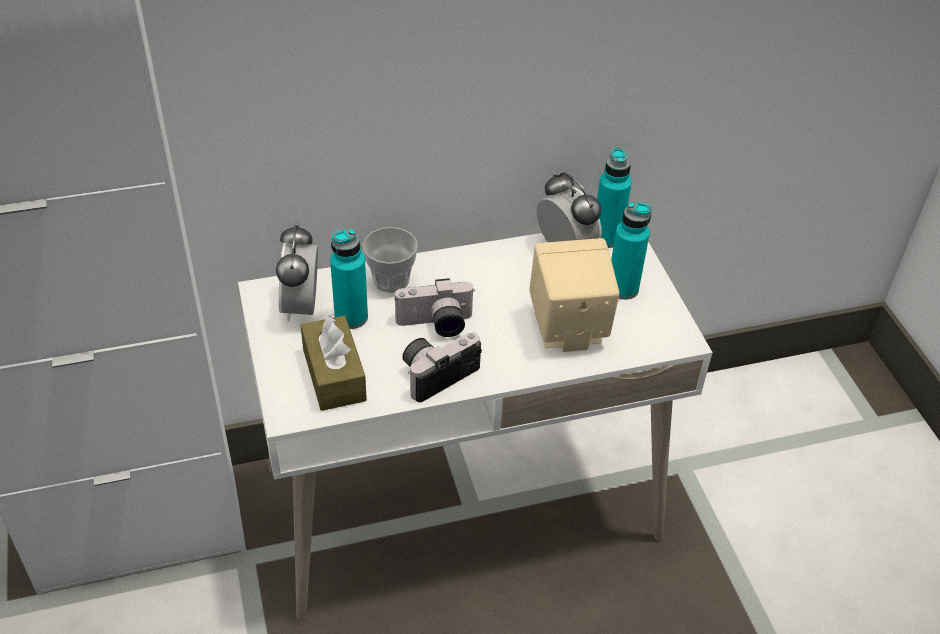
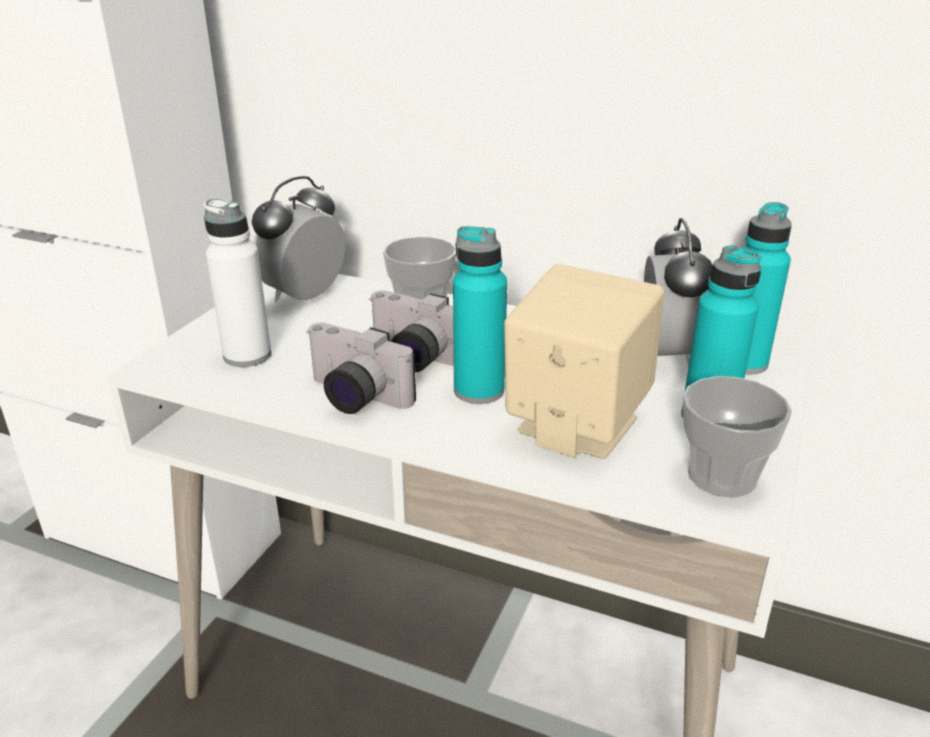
camera: 40 degrees right, 15 degrees down
(334, 375) = (247, 355): brown tissue box -> white bottle
(351, 317) = (337, 320): turquoise bottle -> turquoise bottle (479, 391)
(437, 372) = (352, 398): camera -> camera turned 150 degrees counterclockwise
(658, 325) = (722, 476): none -> cup

